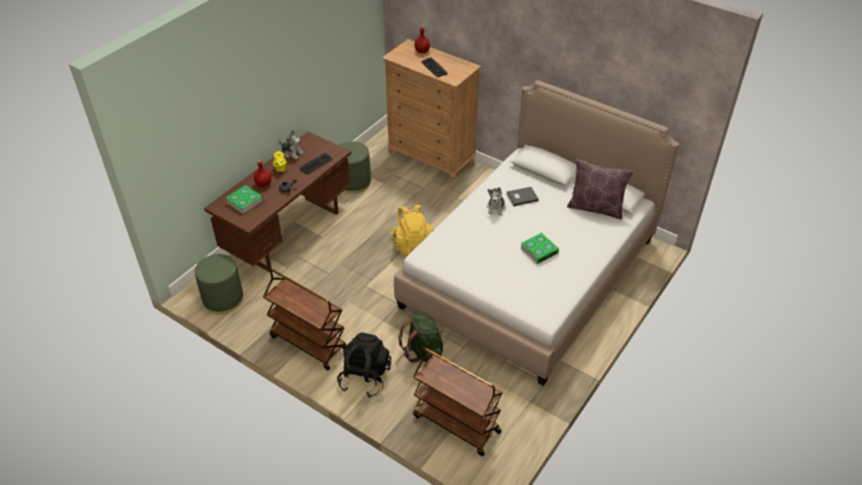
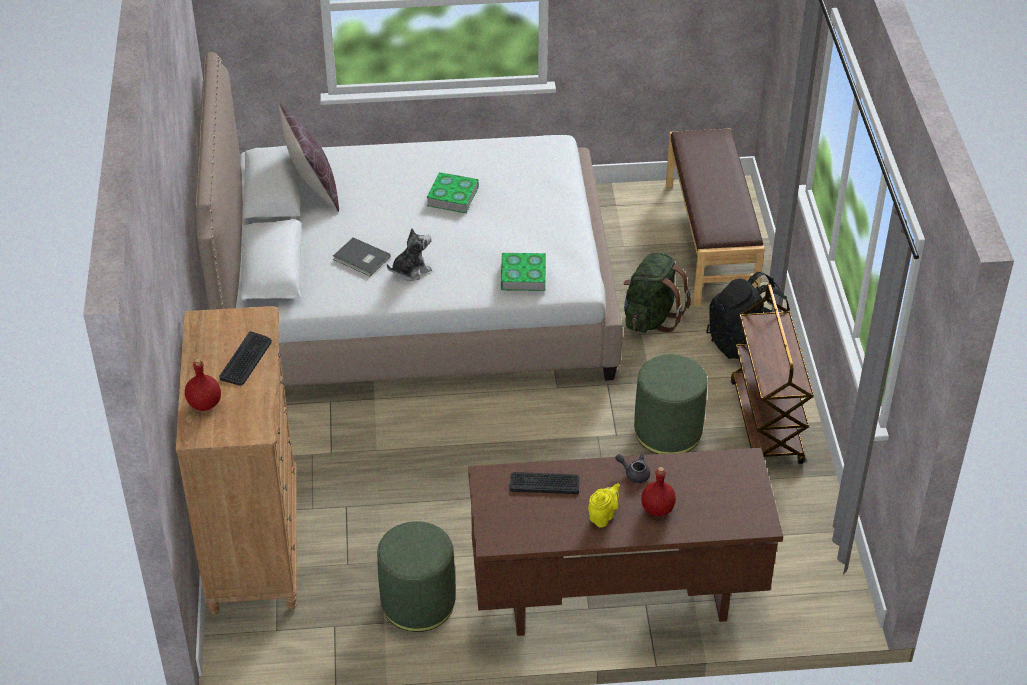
camera: 130 degrees left, 0 degrees up
(223, 299) = (814, 564): green ottoman -> green ottoman (668, 431)
(245, 202) = (716, 499): book -> book (523, 276)
(292, 153) = (552, 532): plush toy -> none
(412, 245) = (485, 438): yellow backpack -> none
(455, 424) = (711, 241): brown cart -> brown bench

